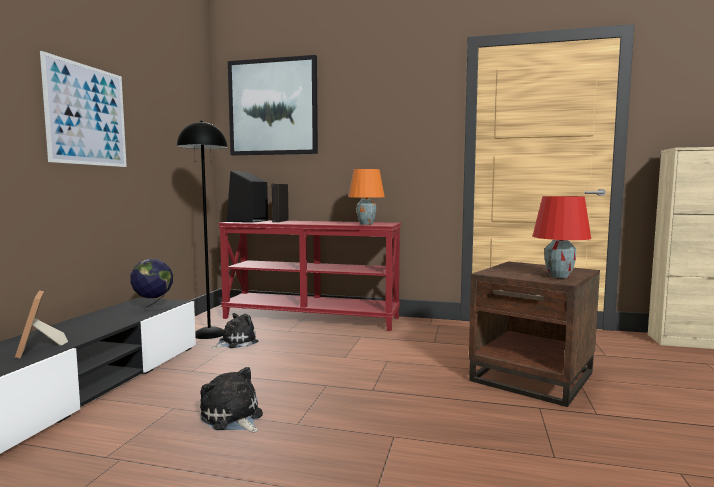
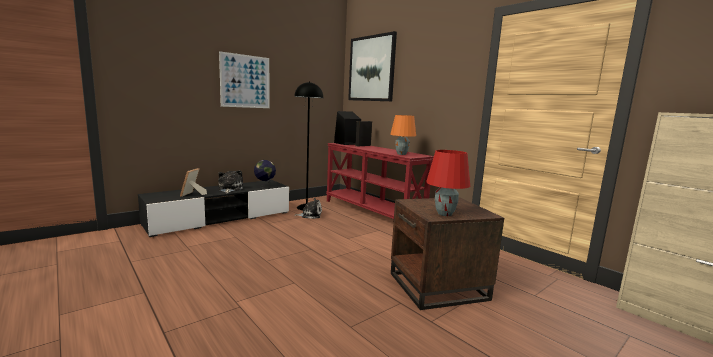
camera: 35 degrees right, 5 degrees up
(233, 418) = (248, 248): plush toy -> plush toy (229, 189)

